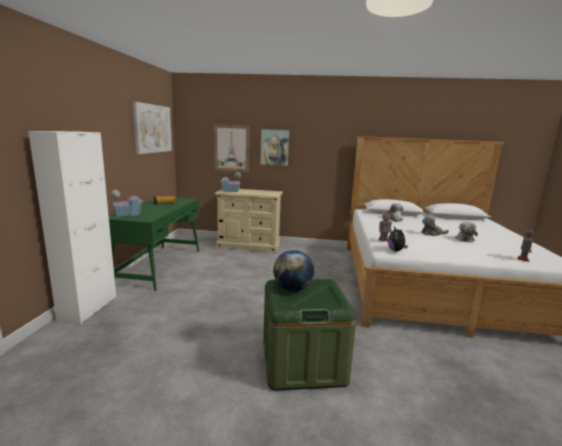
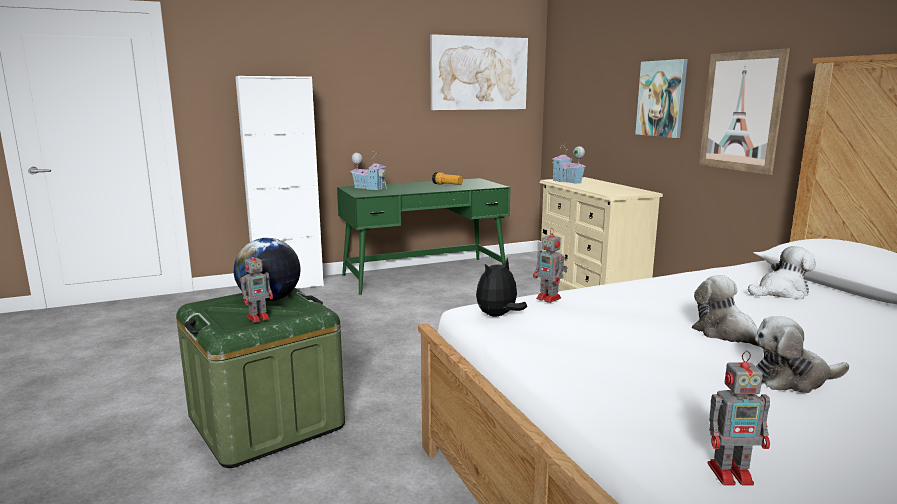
camera: 60 degrees right, 0 degrees up
(231, 148) = (603, 103): picture -> picture (741, 111)
(325, 295) = (259, 317): none -> toy robot

